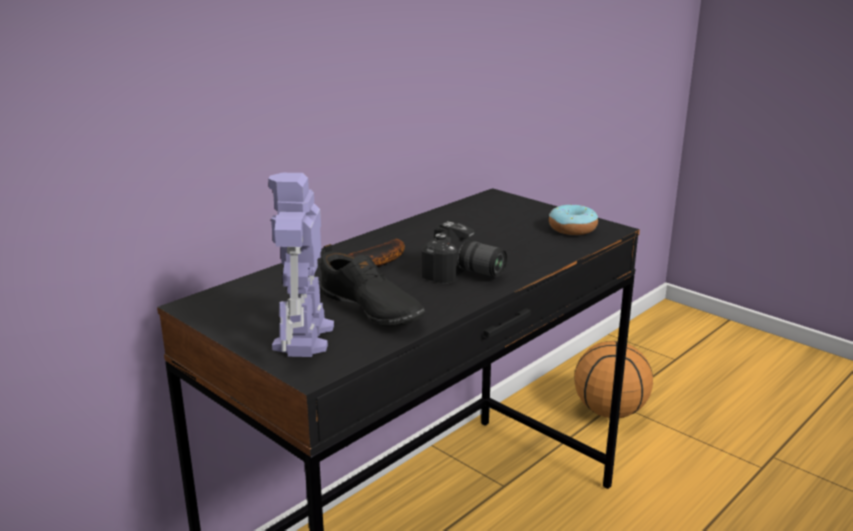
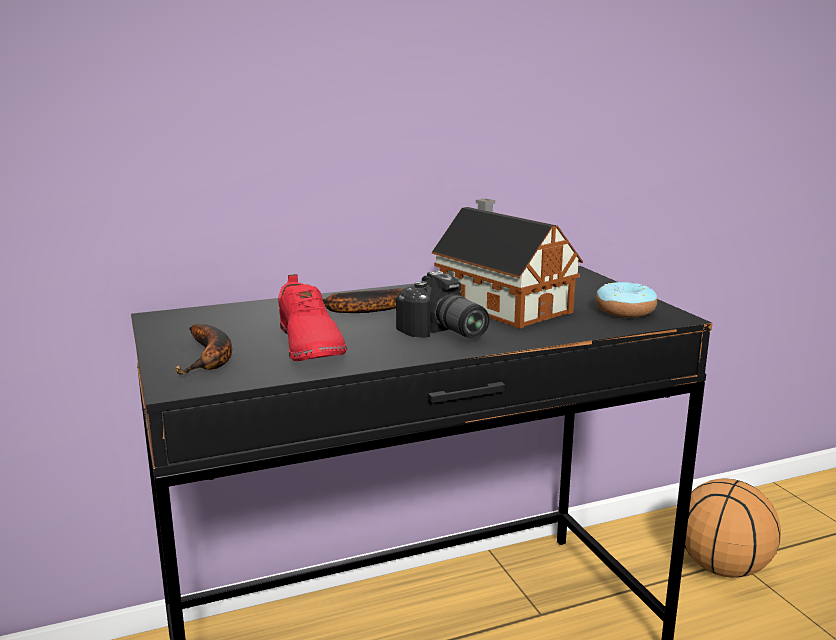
camera: 25 degrees right, 5 degrees down
(303, 338) = (211, 358): toy robot -> banana
(370, 308) = (308, 345): black shoe -> red shoe
(476, 238) = (501, 304): none -> toy house

